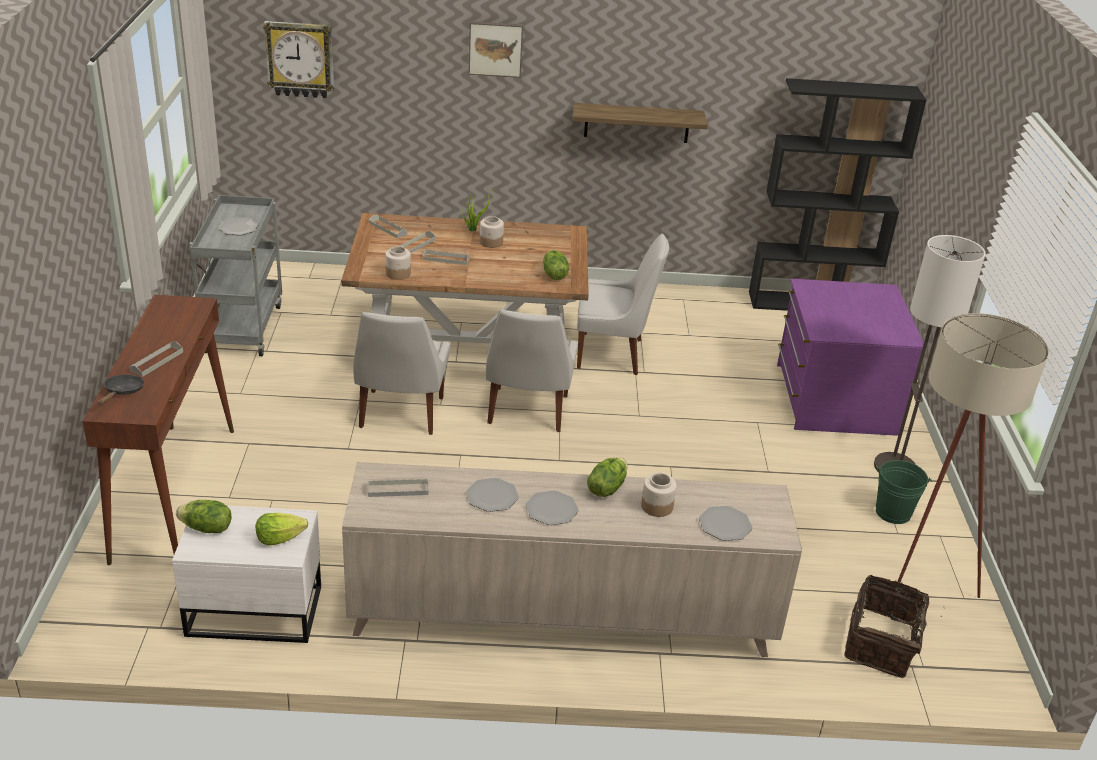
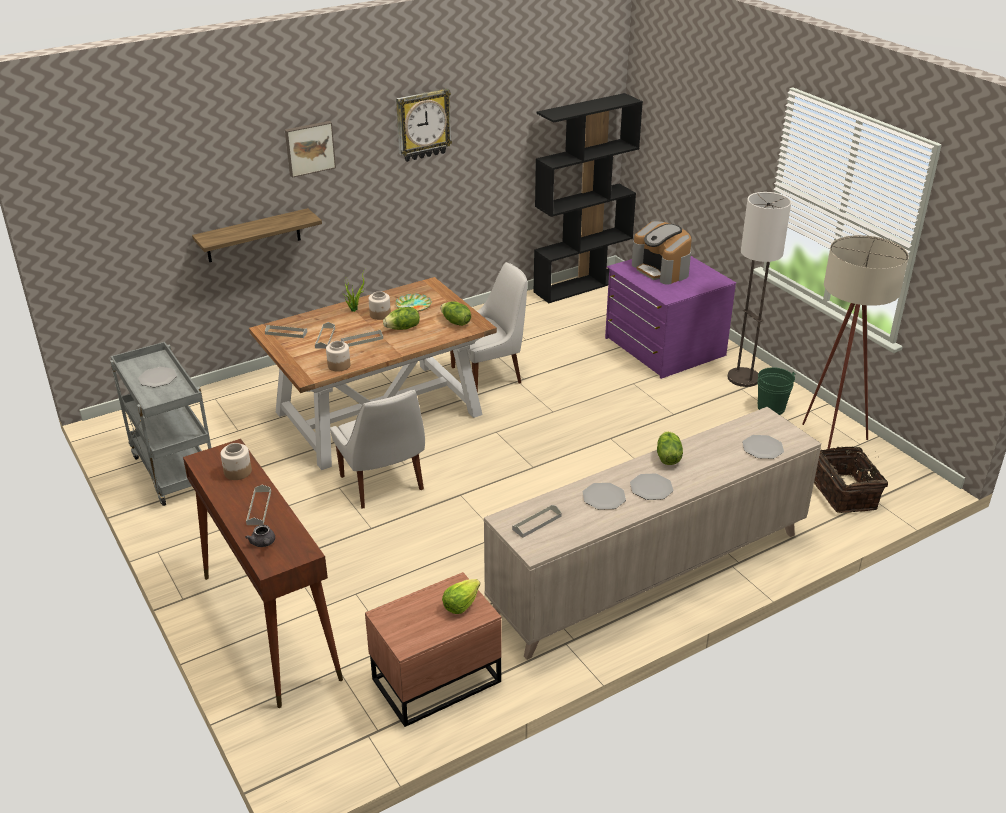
camera: 30 degrees left, 0 degrees up
(122, 392) = (263, 543): black frying pan -> grey teapot
(206, 528) = (397, 625): lettuce -> lettuce (403, 328)
(253, 609) = (433, 679): white nightstand -> brown nightstand
(300, 59) = (135, 206): wall clock -> wall clock (423, 125)
(527, 412) = (473, 442): white chair -> none
(532, 245) = (413, 305): none -> plate
(637, 123) = (431, 180): shelf -> shelf (253, 236)
(656, 507) = (711, 455): jar -> jar (237, 472)
(849, 303) = (661, 270): none -> coffee machine

